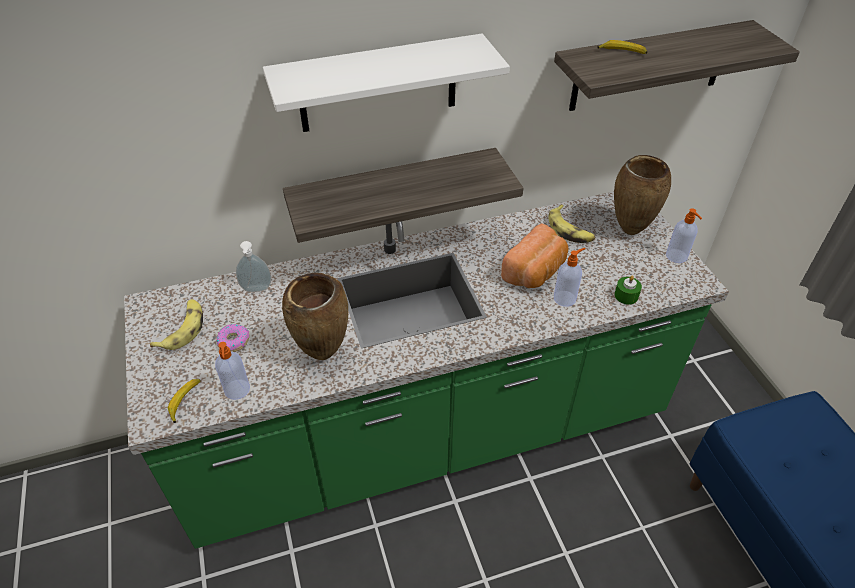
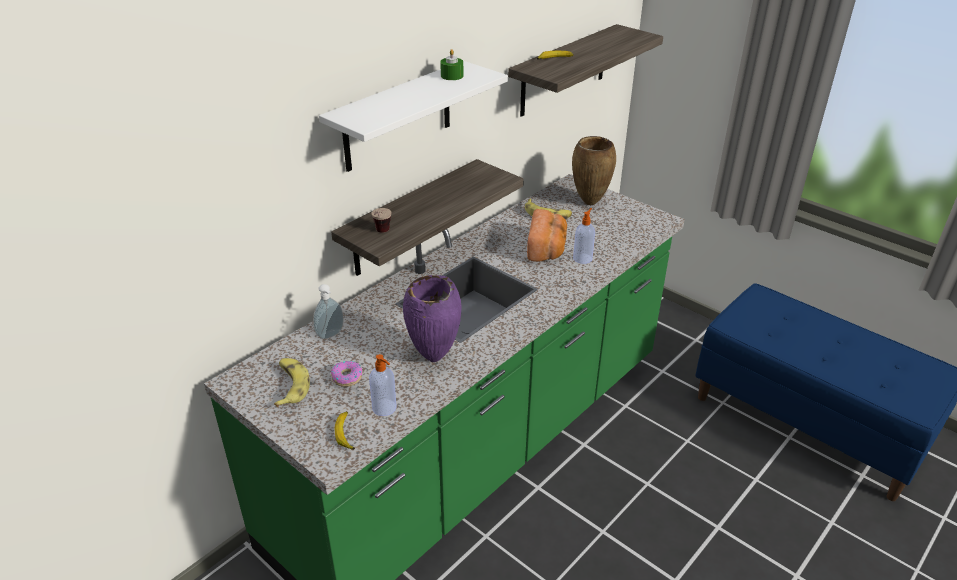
camera: 30 degrees left, 10 degrees down
(322, 207) = (381, 233): none -> cup
(323, 355) = (434, 358): brown vase -> purple vase
(626, 296) = (622, 243): green candle -> green candle (452, 76)
(677, 256) = (634, 209): soap dispenser -> none

